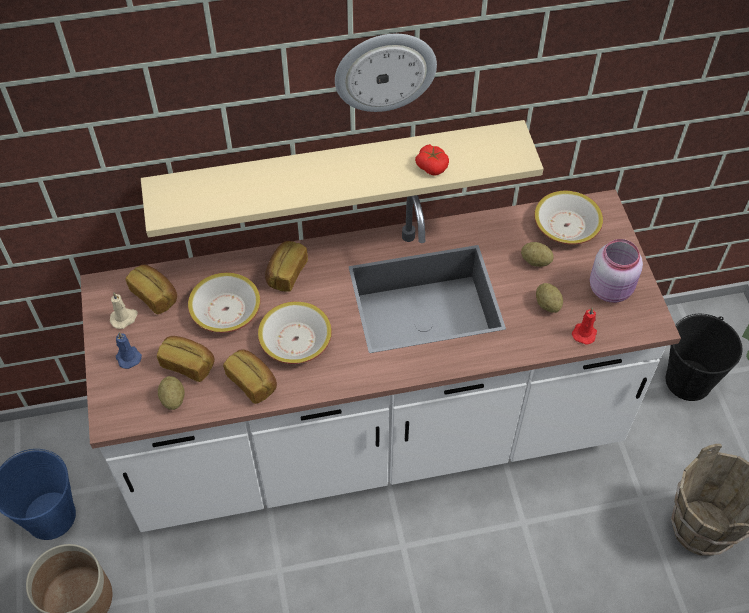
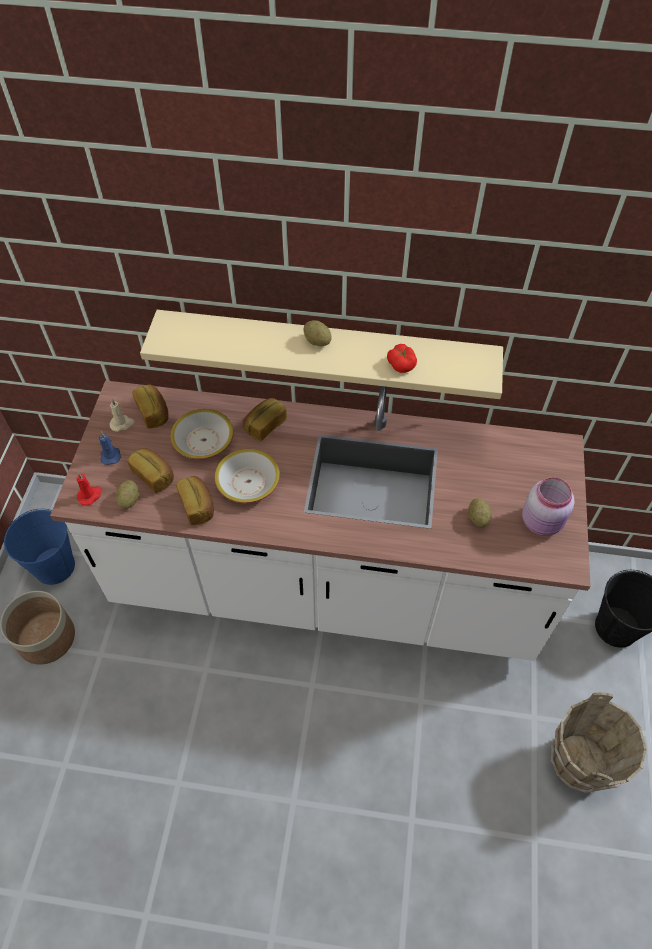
camera: 20 degrees right, 0 degrees up
(385, 71) = (374, 265): wall clock -> none
(535, 261) = (482, 477): potato -> potato (317, 341)
(566, 226) = (523, 454): bowl -> none
(584, 332) = (501, 553): red candle -> red candle (90, 495)

